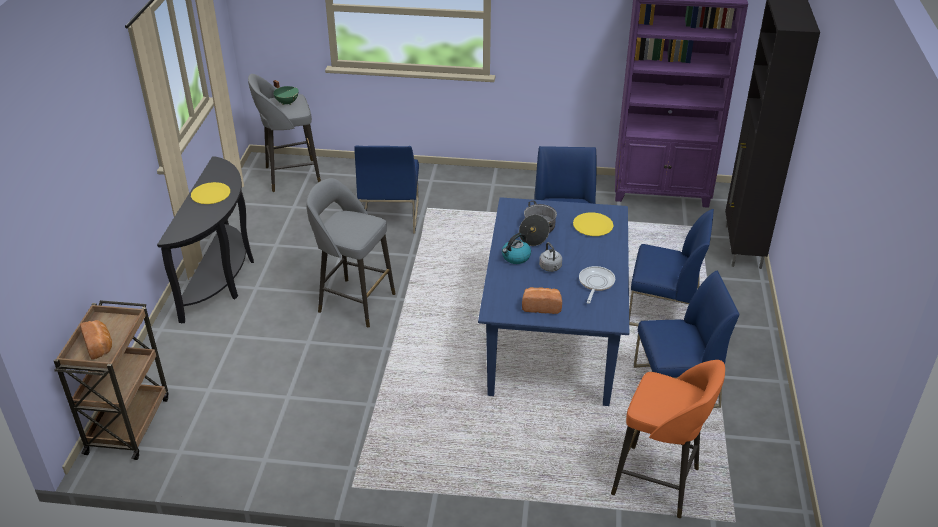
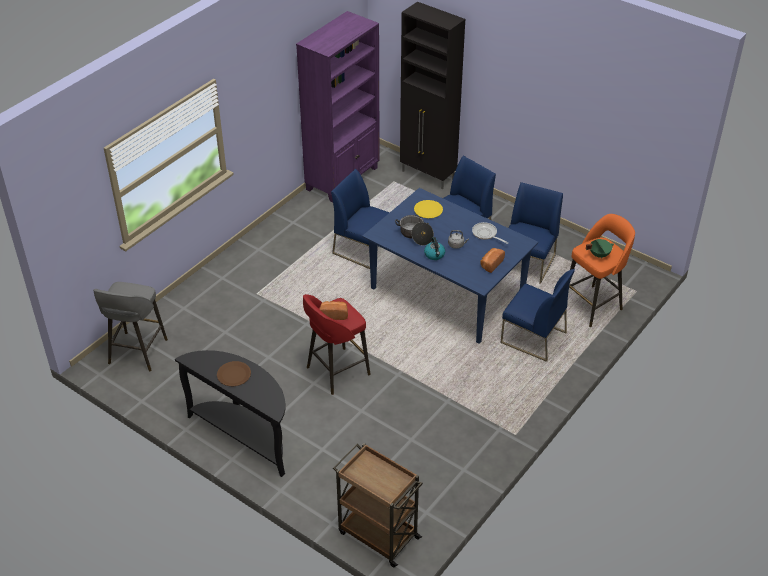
camera: 60 degrees left, 5 degrees up
(100, 346) = (385, 480): bread -> bread (334, 314)
(210, 194) = (234, 374): yellow plate -> brown plate
(287, 102) = (126, 293): green cooking pot -> green cooking pot (599, 254)
(354, 302) = (336, 372): grey stool -> red stool
(389, 216) = (248, 317): blue chair -> blue chair (532, 338)

